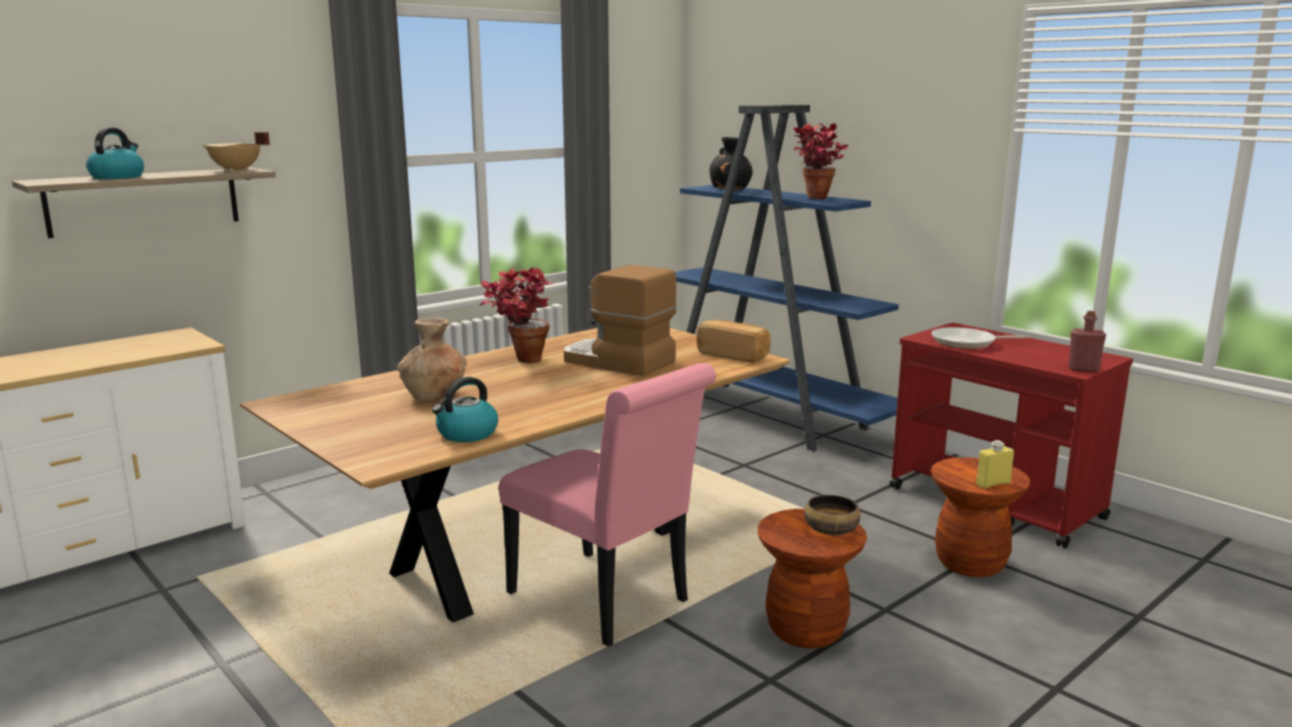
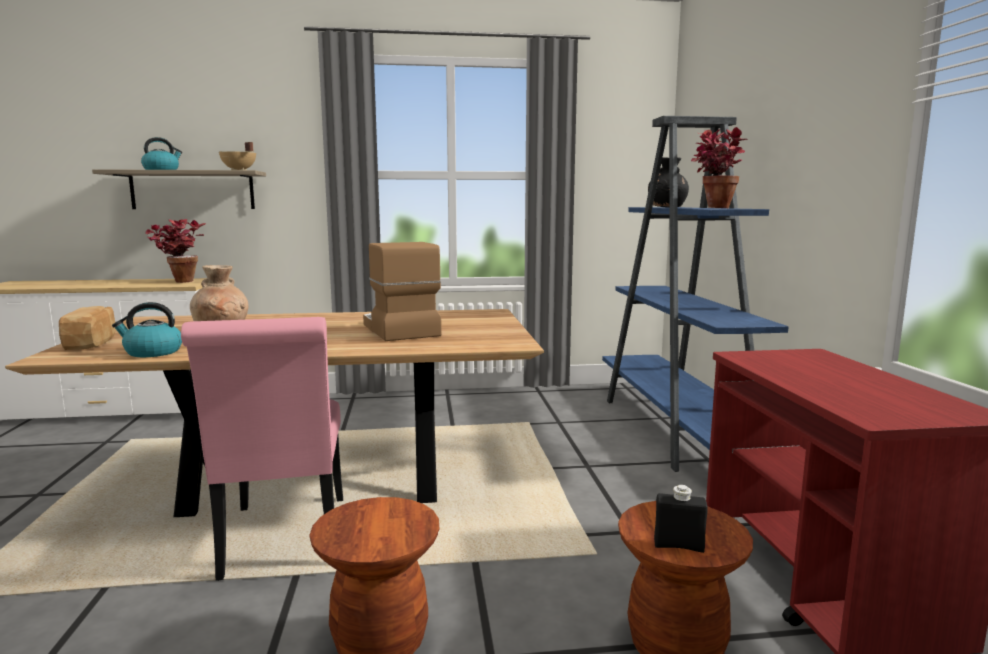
camera: 35 degrees right, 5 degrees down
(519, 360) = (340, 319): potted plant -> potted plant (179, 281)
(733, 355) = (502, 339): bread -> bread (93, 343)
(830, 530) = (392, 531): bowl -> none
(967, 343) = (786, 367): frying pan -> none
(993, 484) = (678, 546): yellow bottle -> black bottle
(1083, 369) = (894, 419): red bottle -> none

